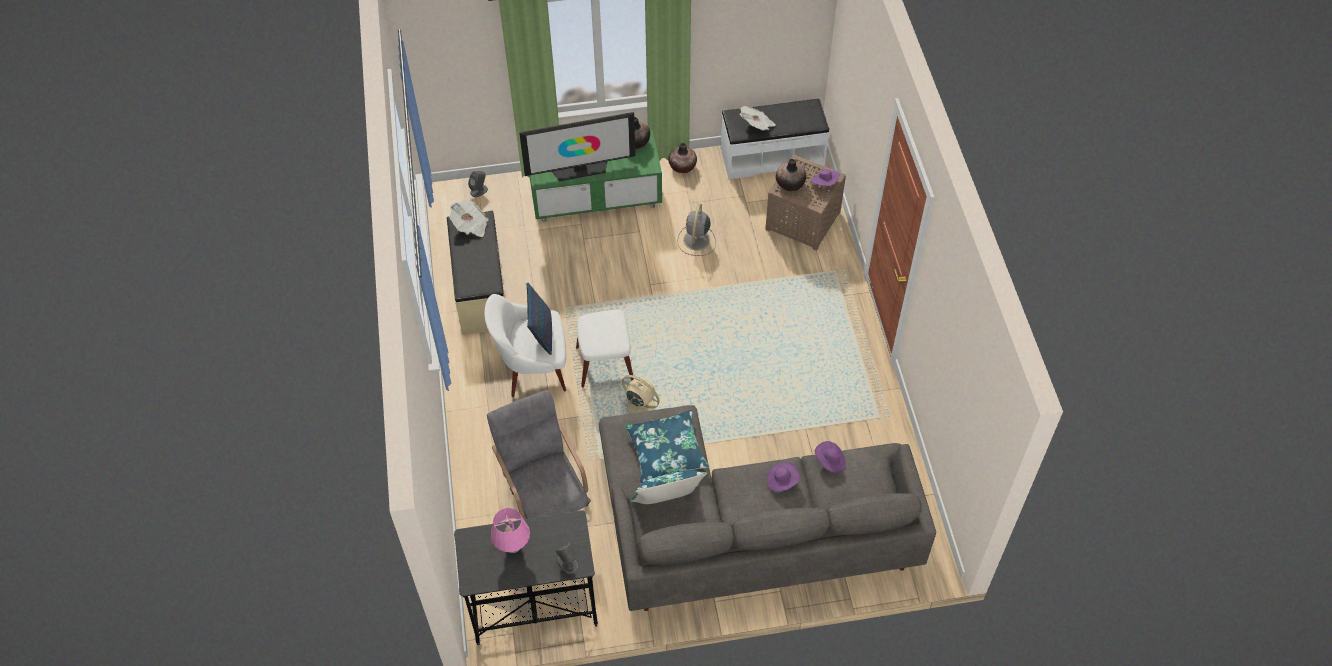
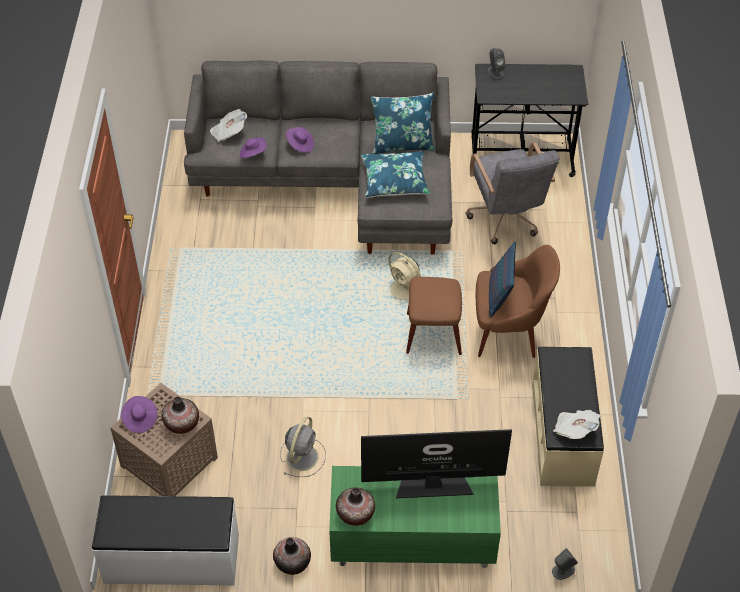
camera: 170 degrees left, 5 degrees down
(513, 547) = (539, 87): pink table lamp -> none
(560, 369) = (480, 335): white armchair -> brown armchair
(757, 125) = (190, 515): newspaper -> newspaper (228, 133)

